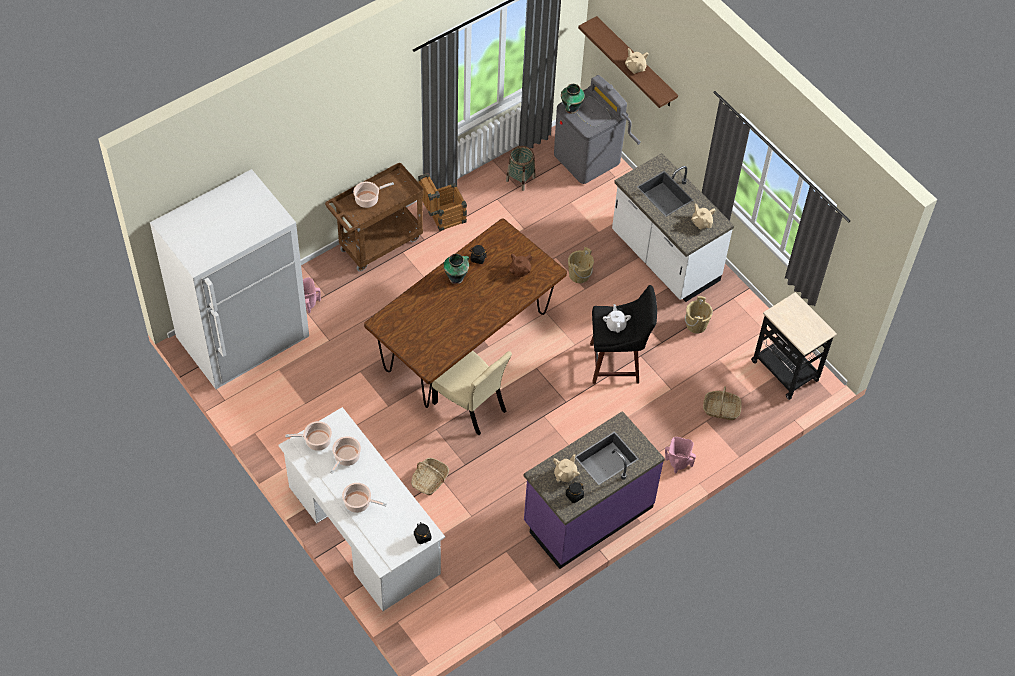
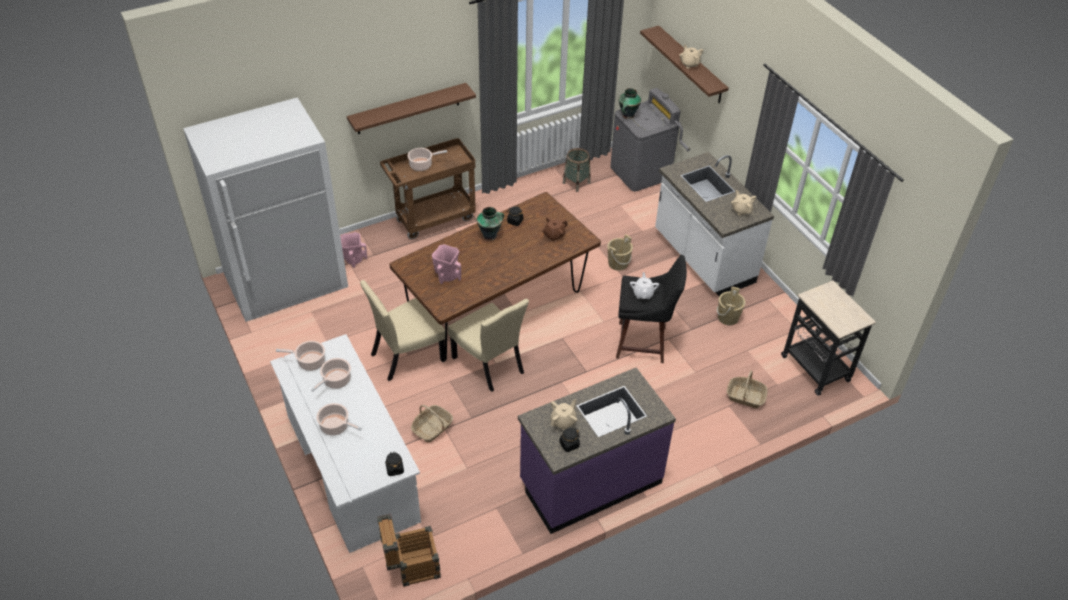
camera: 10 degrees right, 10 degrees down
(352, 149) = (408, 109): none -> brown shelf
(389, 406) = (408, 355): none -> beige chair
(442, 217) = (497, 205): crate -> crate (411, 567)
(678, 462) = (694, 442): pink vase -> pink vase (447, 276)

